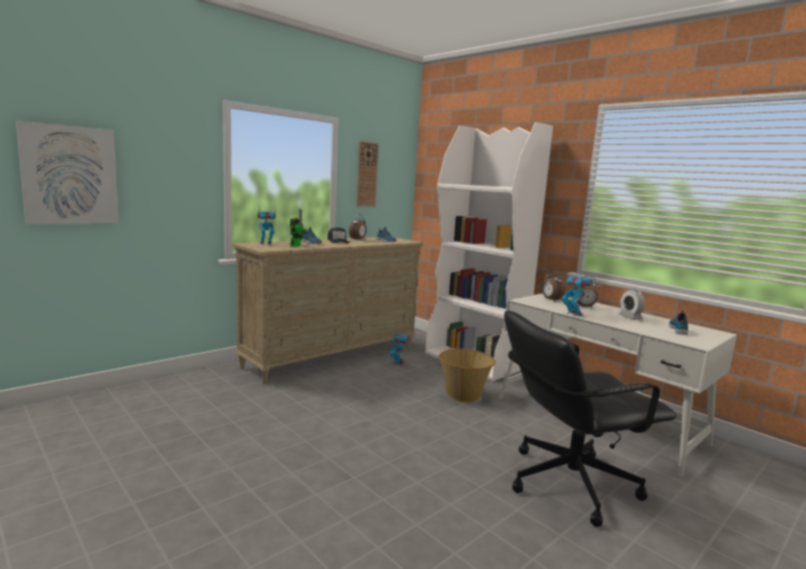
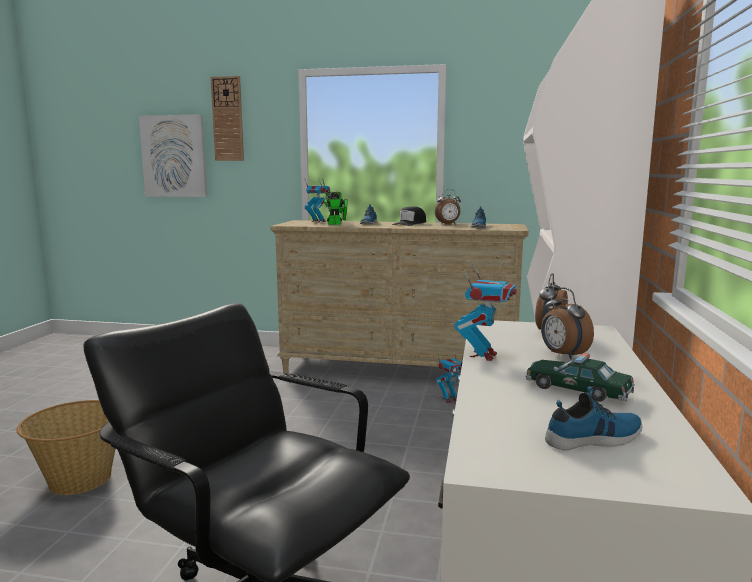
camera: 55 degrees right, 0 degrees up
(366, 174) = (497, 136): wall clock -> wall clock (227, 119)
(463, 395) = (427, 461): basket -> basket (79, 480)
(629, 317) = (577, 390): alarm clock -> toy car

